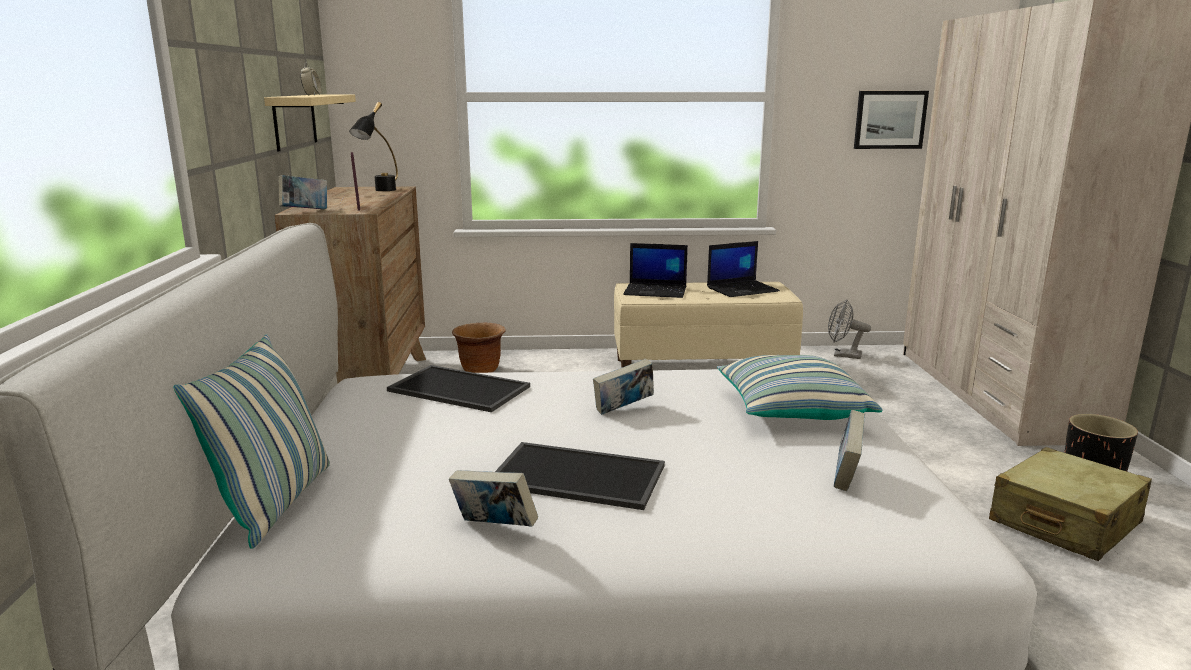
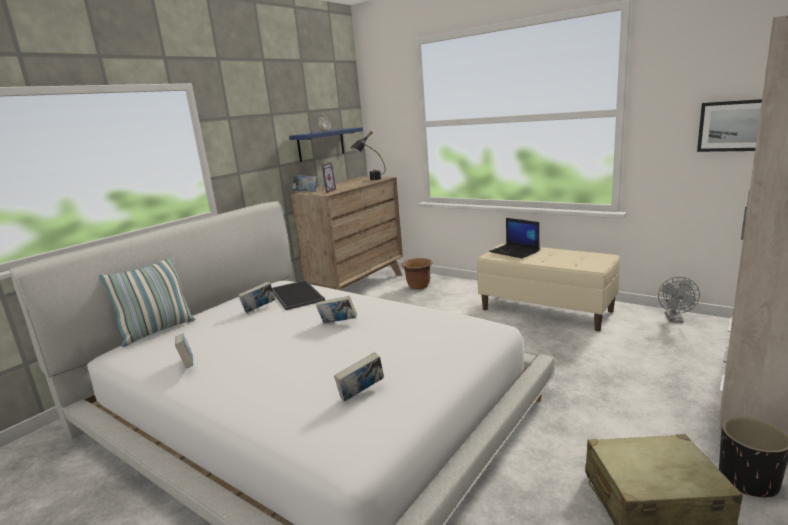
camera: 40 degrees right, 0 degrees up
(295, 121) = (321, 144): beige shelf -> blue shelf
(434, 421) = (259, 309): none -> book
(575, 477) = (253, 352): tray -> none
(742, 289) = (576, 257): laptop -> none
(791, 410) = (418, 346): pillow -> none
(842, 355) = (675, 320): grey fan -> grey fan turned 135 degrees counterclockwise

